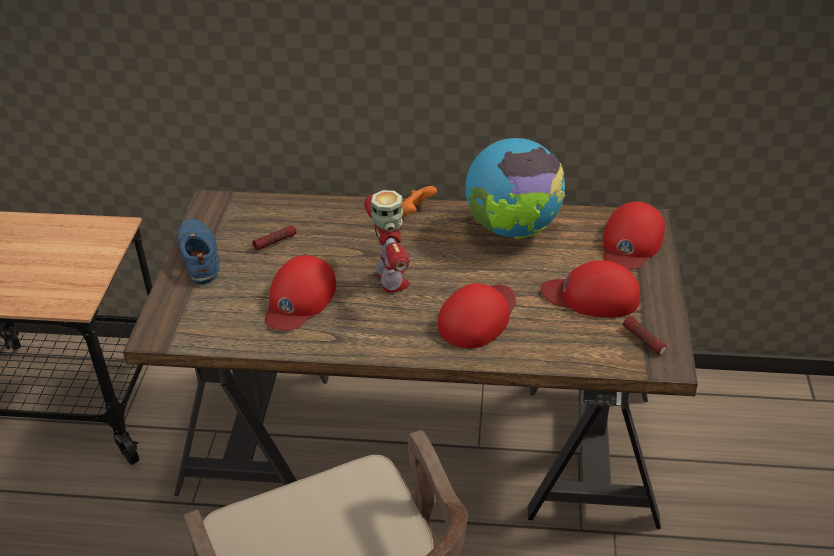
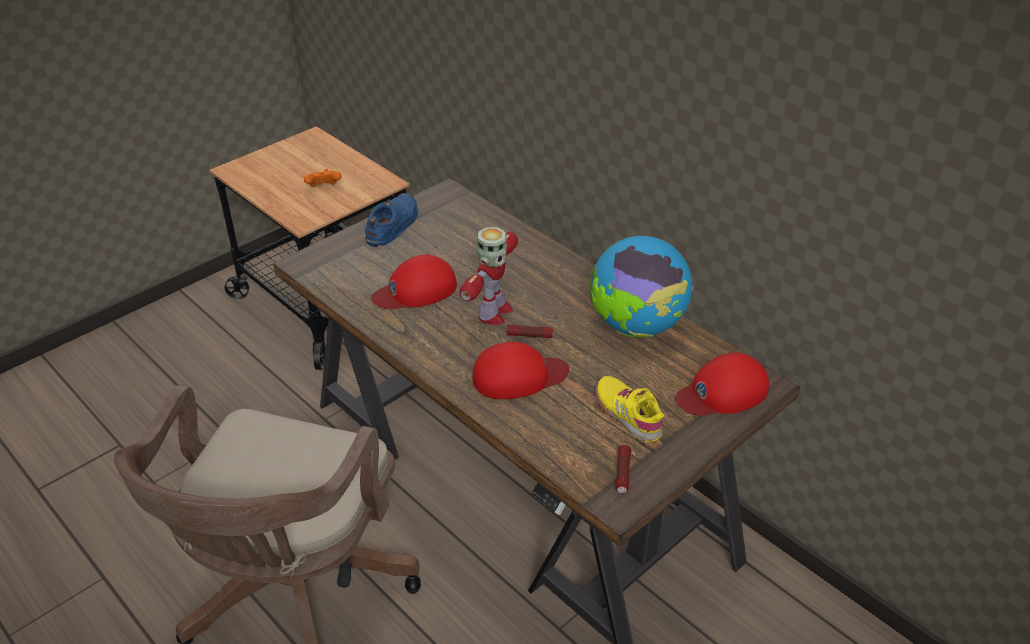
camera: 40 degrees right, 0 degrees up
(275, 242) = (452, 241): flashlight -> flashlight (529, 335)
(415, 213) = (577, 273): orange game controller -> orange game controller (324, 188)
(592, 296) = (628, 414): red cap -> yellow shoe

